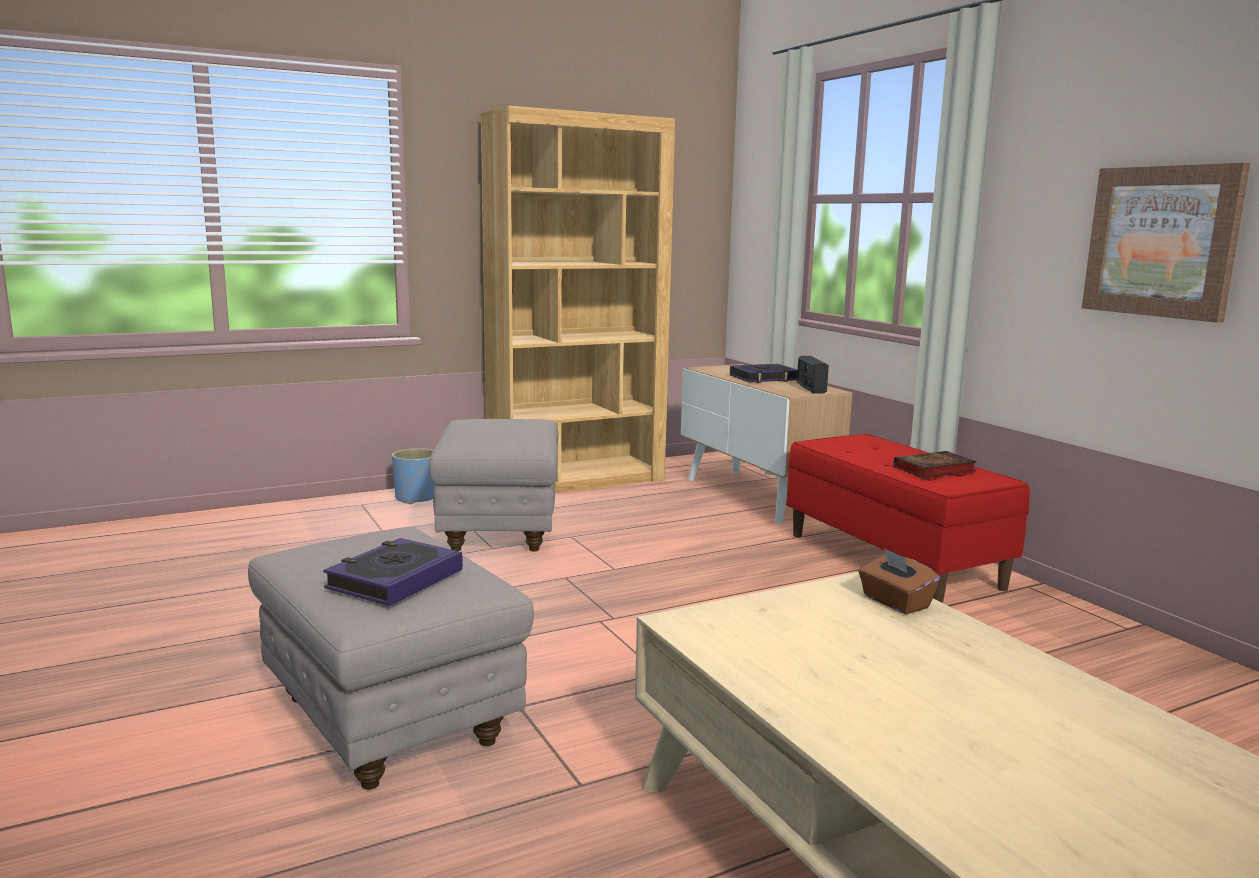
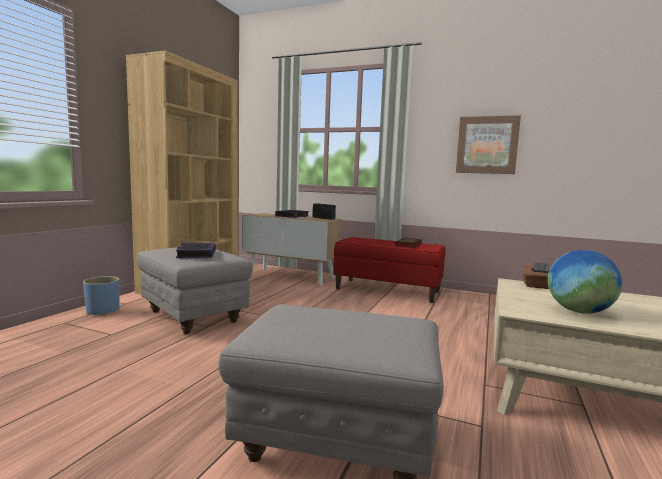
camera: 40 degrees left, 5 degrees down
(395, 580) = (372, 330): book -> book (196, 254)
(795, 654) = (579, 311): none -> globe

